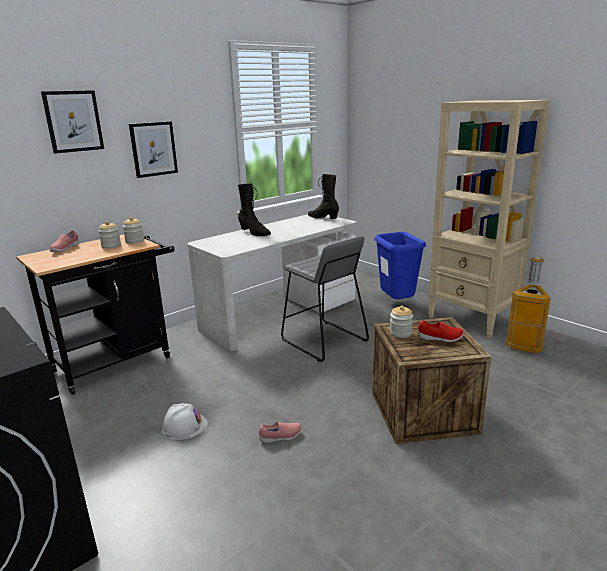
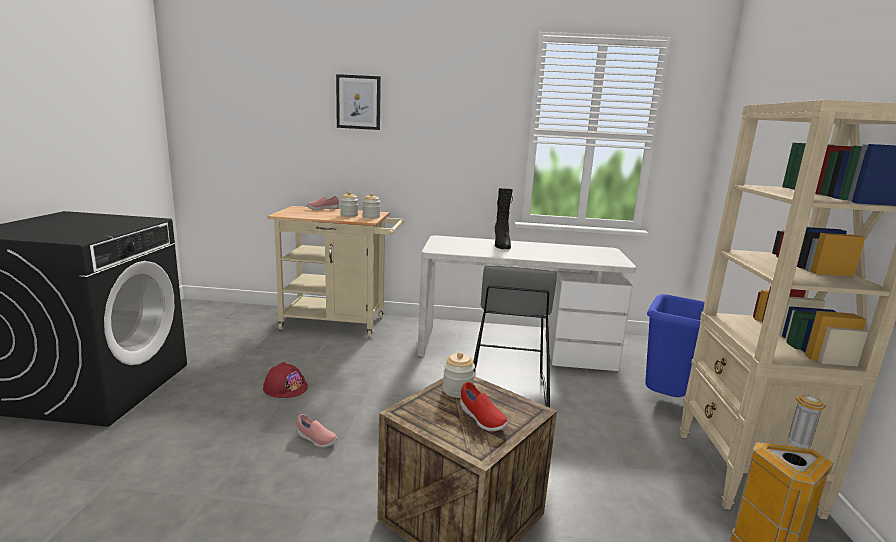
camera: 45 degrees right, 5 degrees down
(119, 361) = (340, 323): black cart -> beige cart
(153, 149) = (428, 137): picture -> none
(184, 426) = (285, 387): white hard hat -> red hard hat
(323, 218) = (607, 254): black boot -> none

